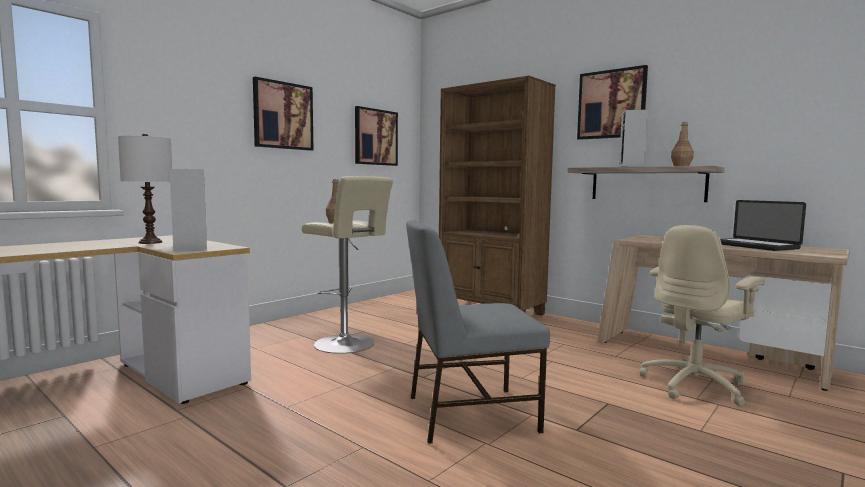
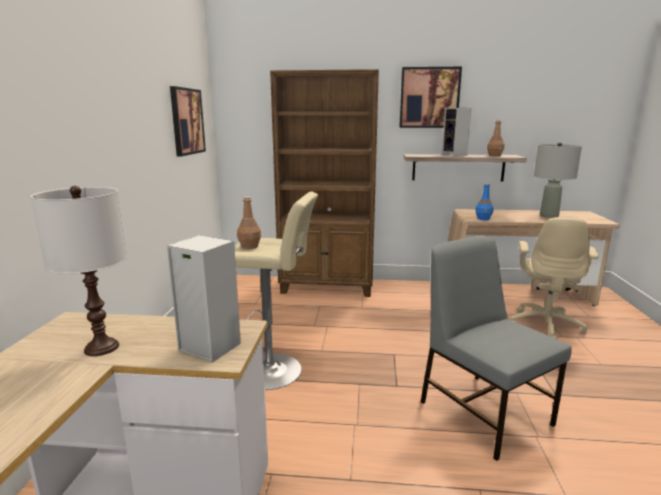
camera: 35 degrees left, 10 degrees up
(283, 115) = (116, 107): picture -> none
(469, 413) = (484, 411): grey chair -> grey chair turned 105 degrees clockwise
(644, 240) = (483, 219): none -> blue bottle
(753, 246) = (549, 216): laptop -> grey table lamp

